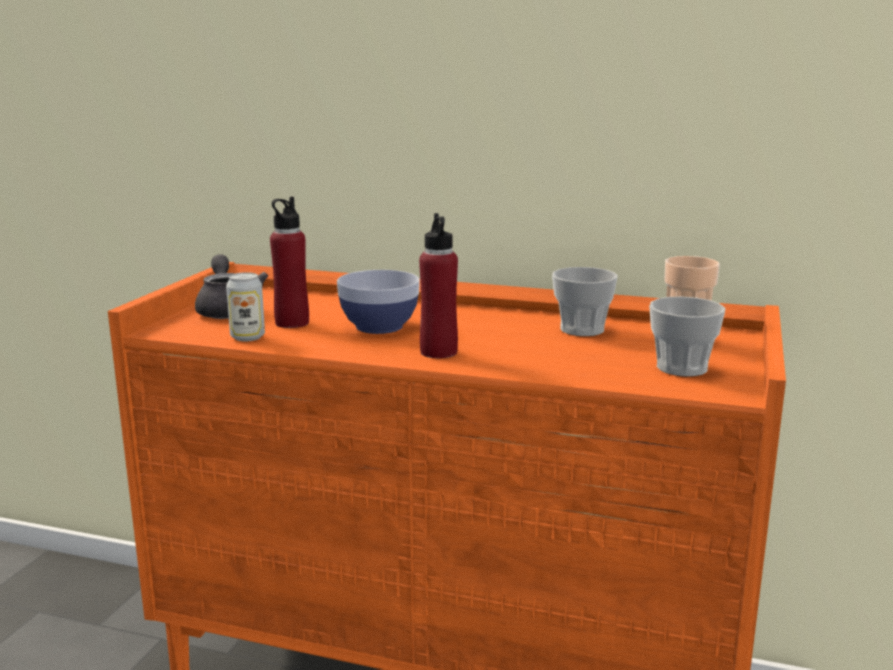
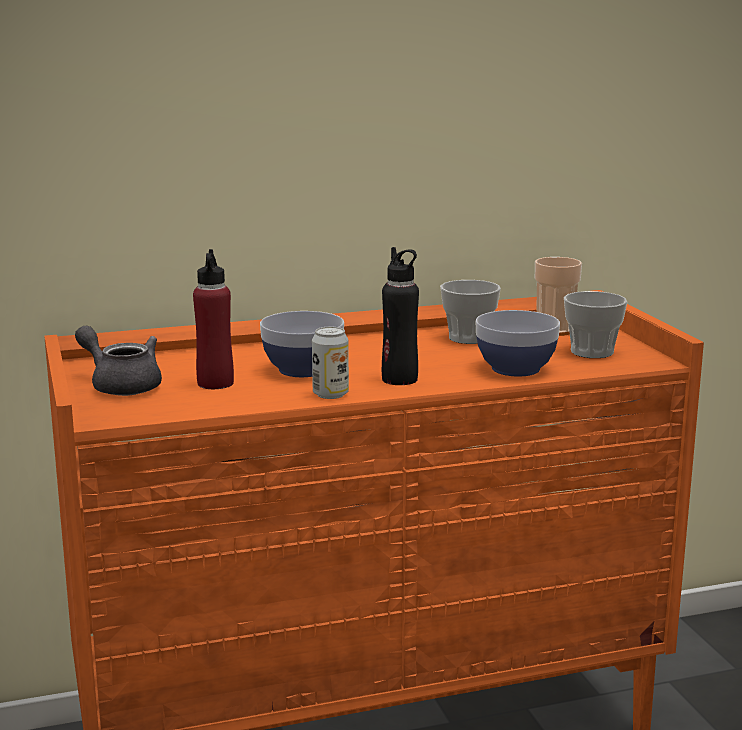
camera: 35 degrees left, 0 degrees up
(247, 337) = (205, 404): can -> can (330, 394)
(438, 352) = (400, 379): red bottle -> black bottle
(566, 366) = (515, 369): none -> bowl

